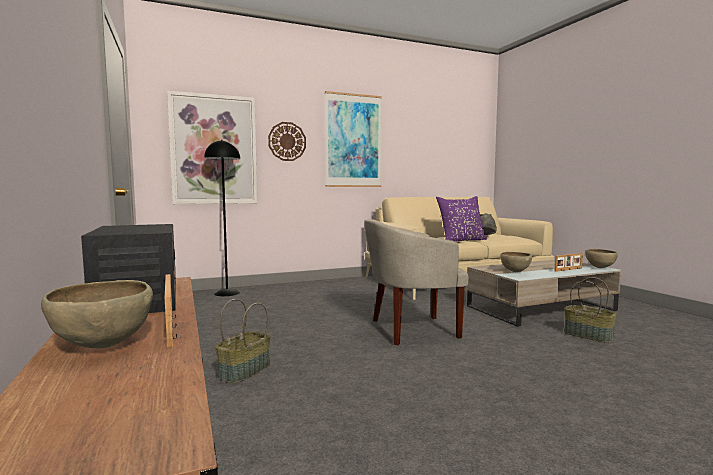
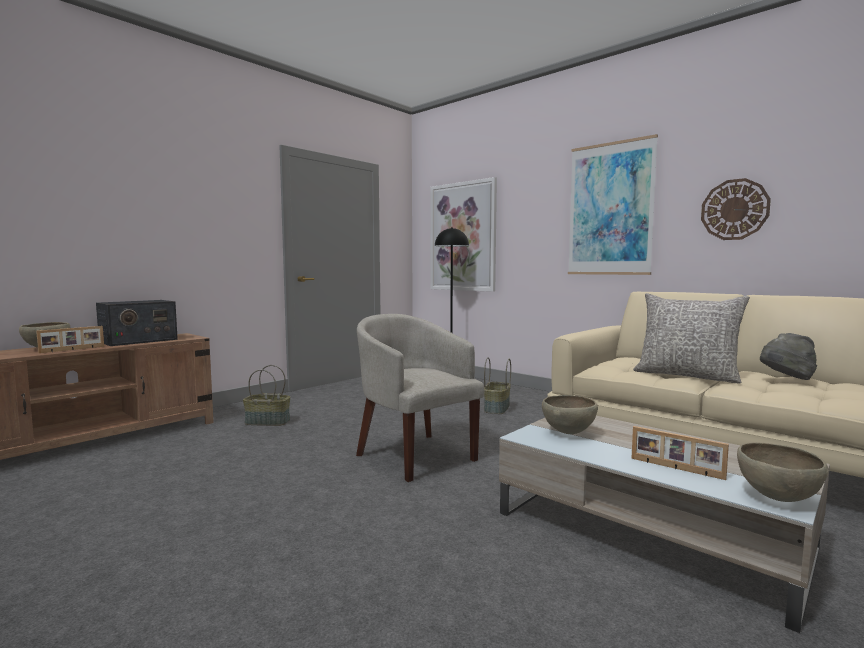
camera: 65 degrees right, 0 degrees up
(287, 141) = (527, 220): wall clock -> wall clock (734, 209)
(461, 240) = (686, 375): purple pillow -> grey pillow
(589, 335) = (519, 578): basket -> basket (497, 408)

